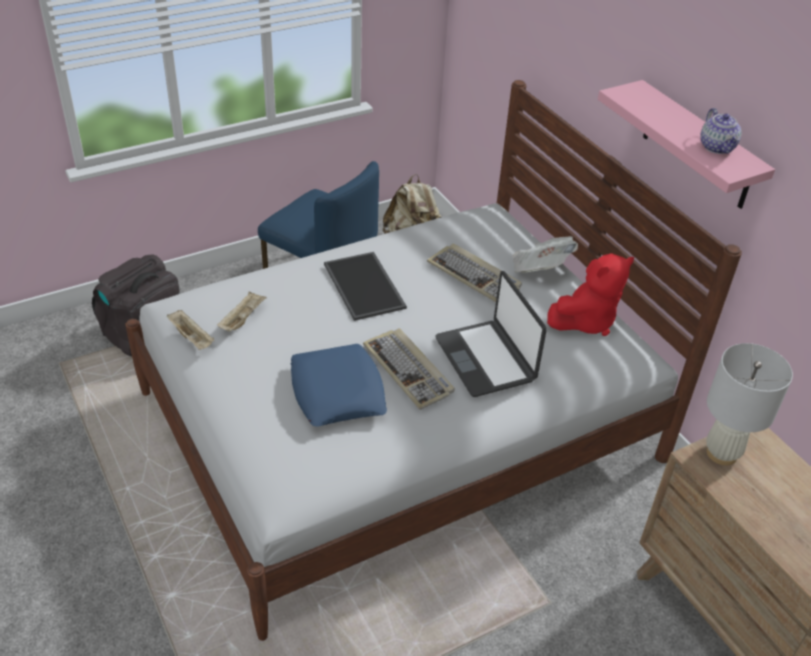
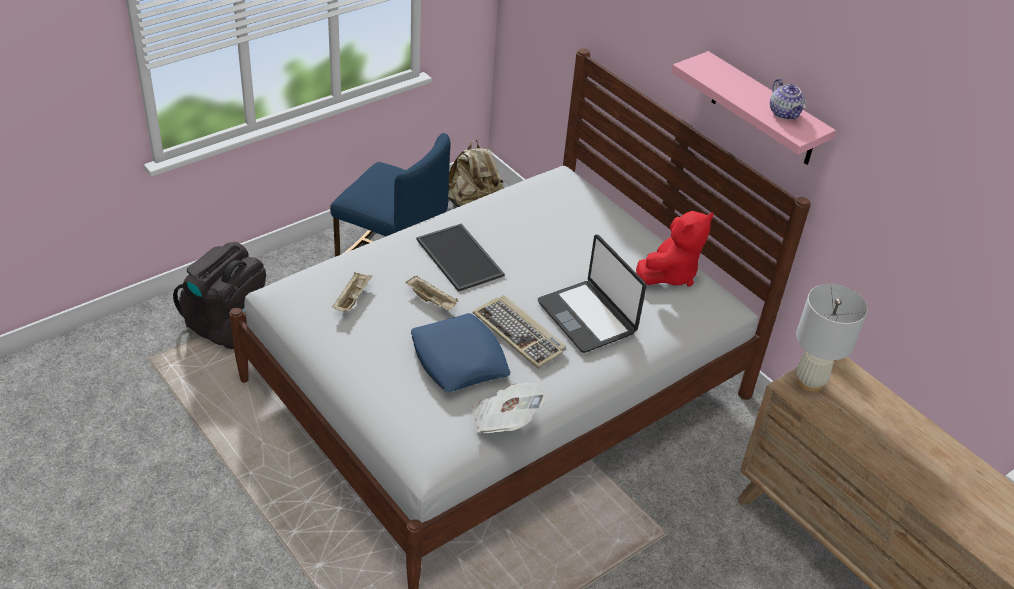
camera: 10 degrees left, 0 degrees up
(192, 338) = (308, 321): beige tray -> beige tray (432, 301)
(475, 276) = (561, 240): keyboard -> none
(540, 267) = (619, 226): newspaper -> newspaper (504, 420)

